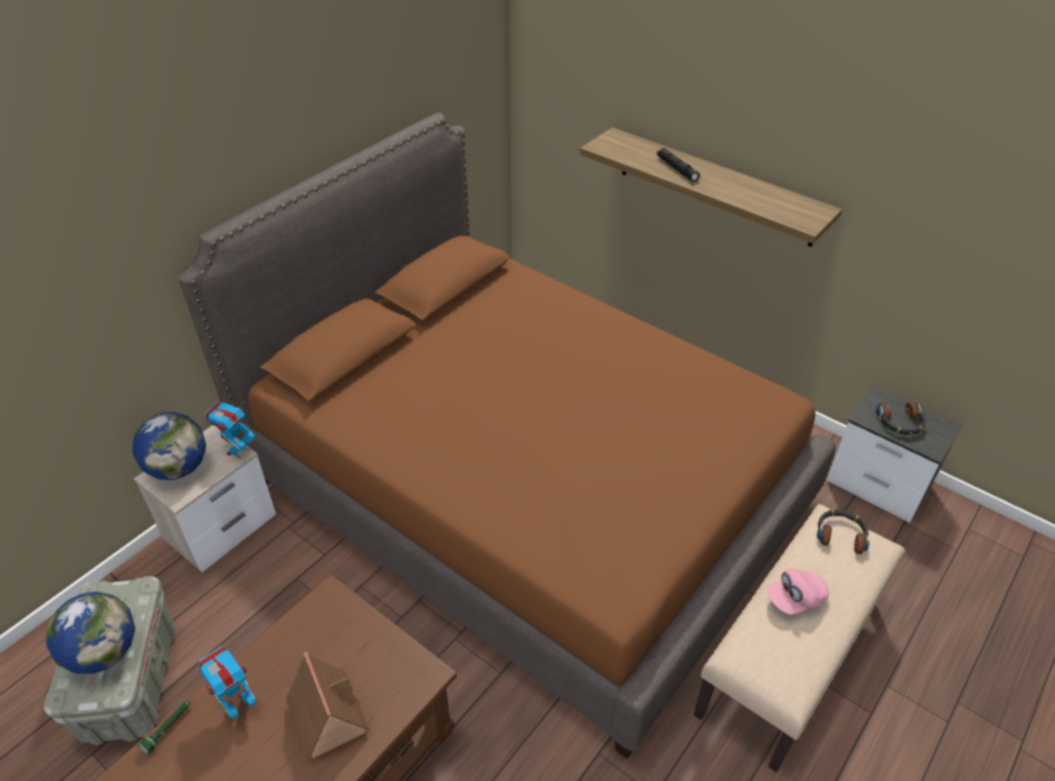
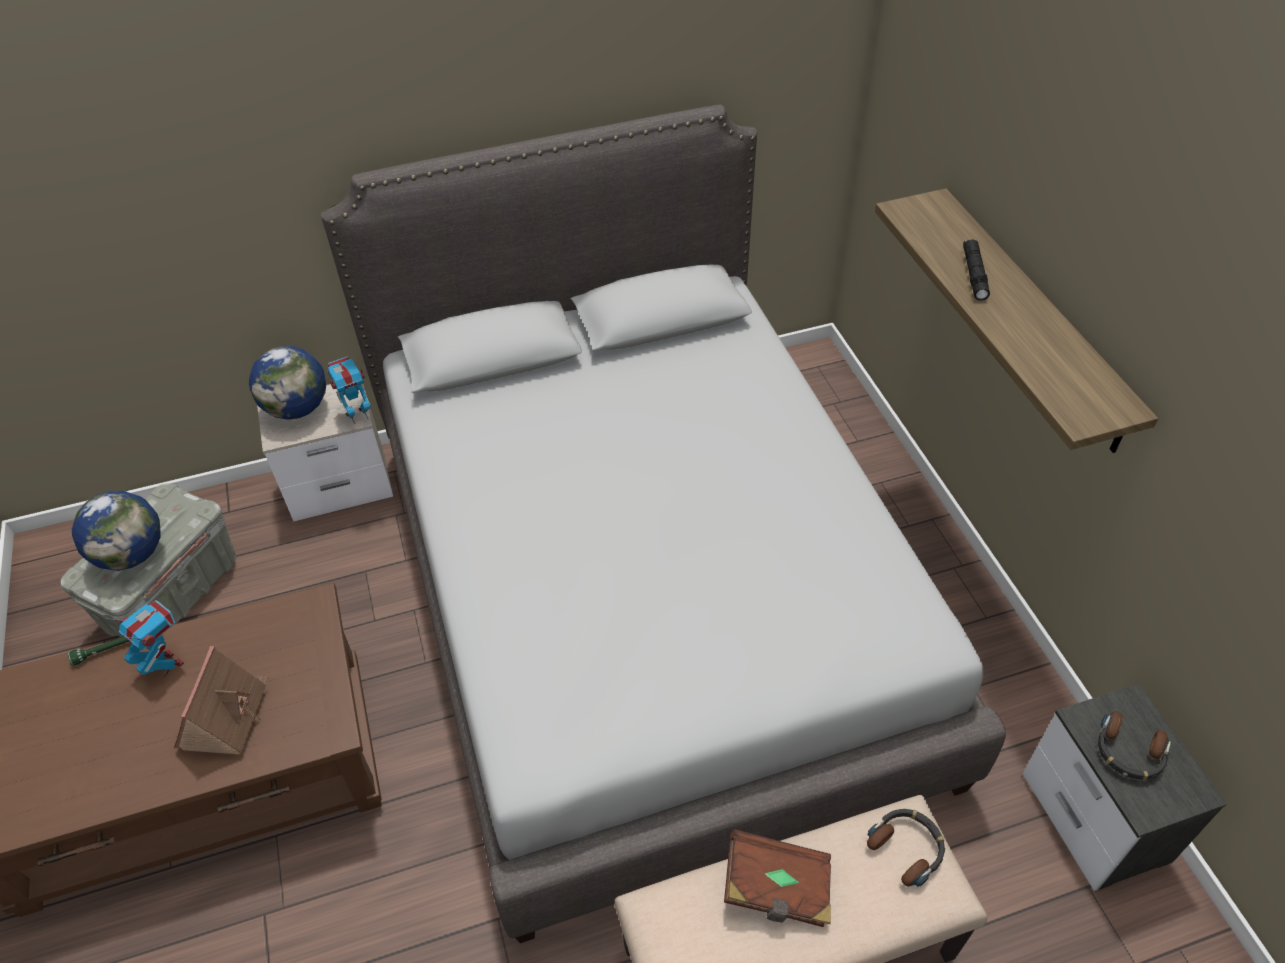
camera: 35 degrees right, 5 degrees up
(238, 705) = (167, 663): toy robot -> toy robot turned 45 degrees clockwise
(526, 492) = (646, 598): brown bed -> grey bed
(795, 599) = (777, 889): pink cap -> brown book

